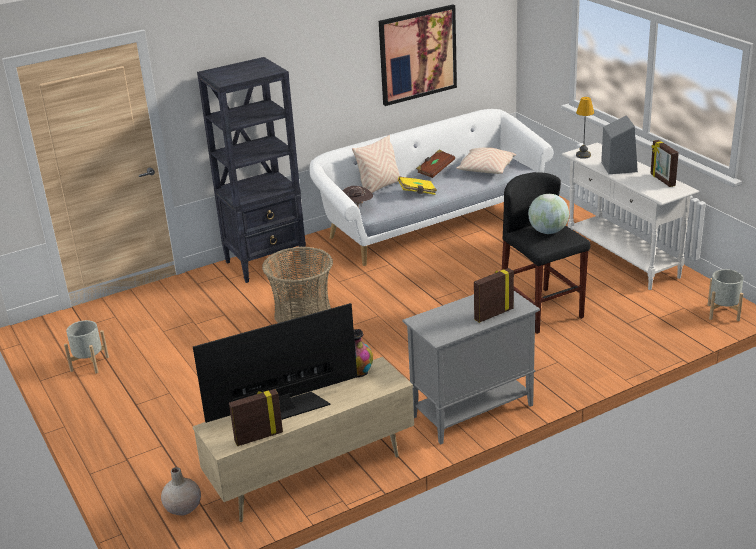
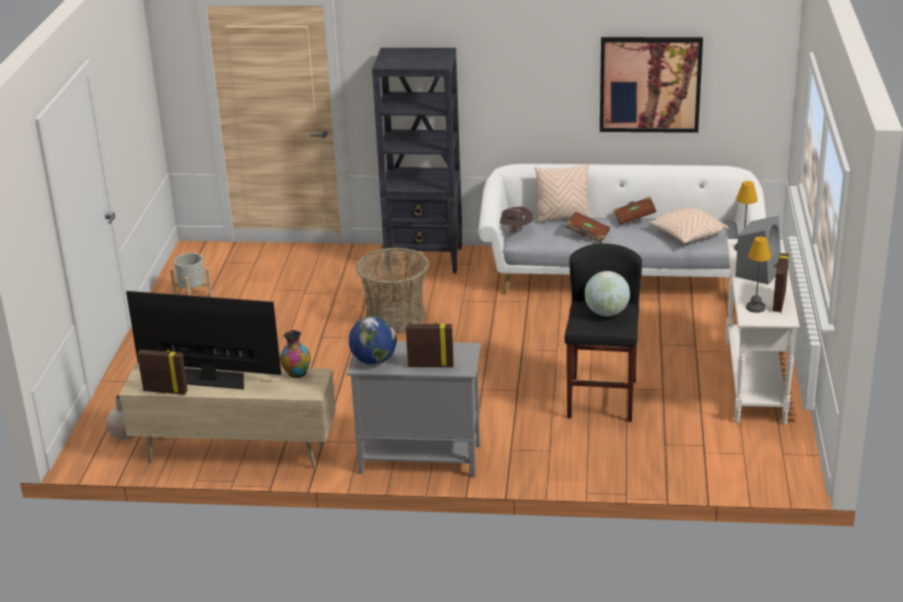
camera: 35 degrees right, 0 degrees up
(417, 192) = (587, 235): yellow book -> brown book
(443, 329) = (373, 361): none -> globe
(654, 189) = (755, 307): none -> table lamp
(723, 312) = (776, 474): grey planter -> none

